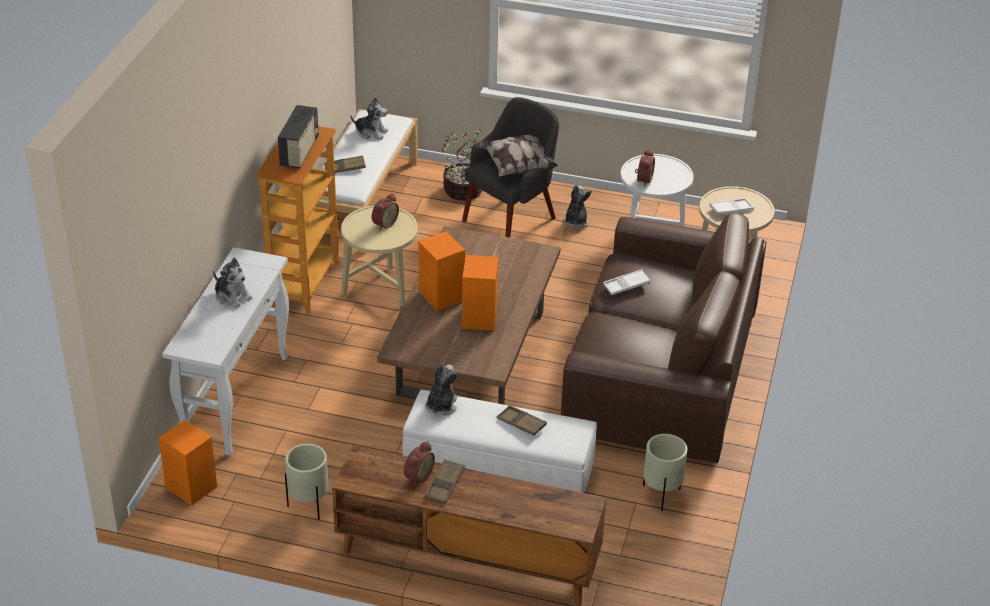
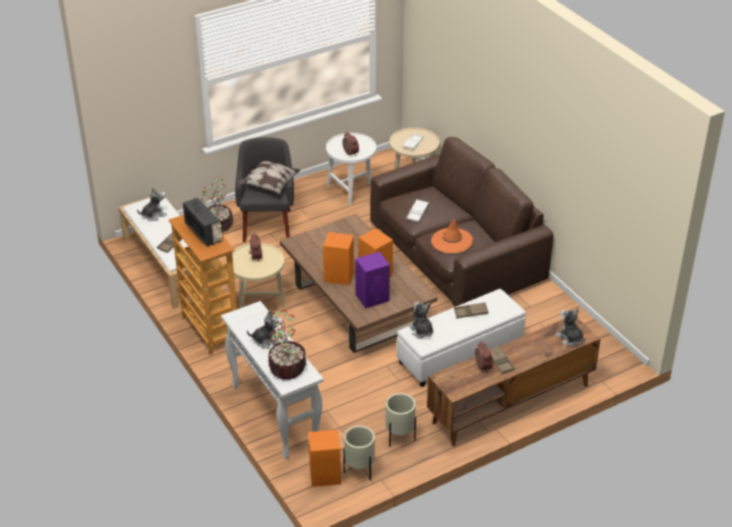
camera: 45 degrees left, 0 degrees up
(207, 332) = (286, 367): none -> potted plant
(440, 338) = (373, 297): none -> purple speaker
(576, 222) = (303, 205): plush toy -> plush toy (570, 338)
(614, 337) = (452, 241): none -> orange hat
(661, 495) = (545, 311): beige planter -> beige planter (359, 471)

